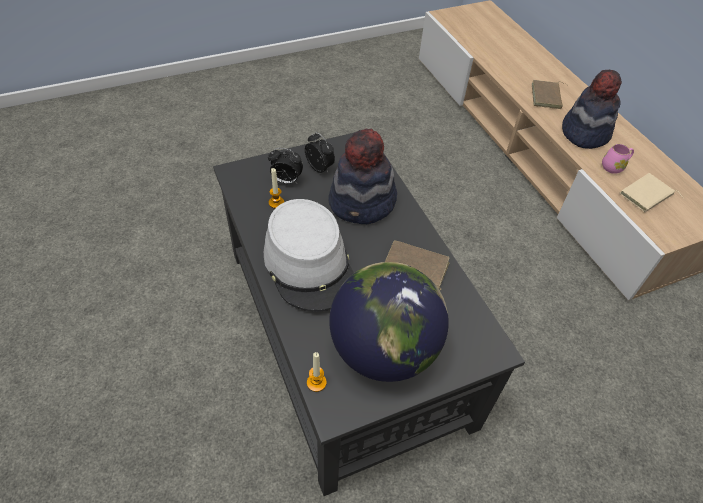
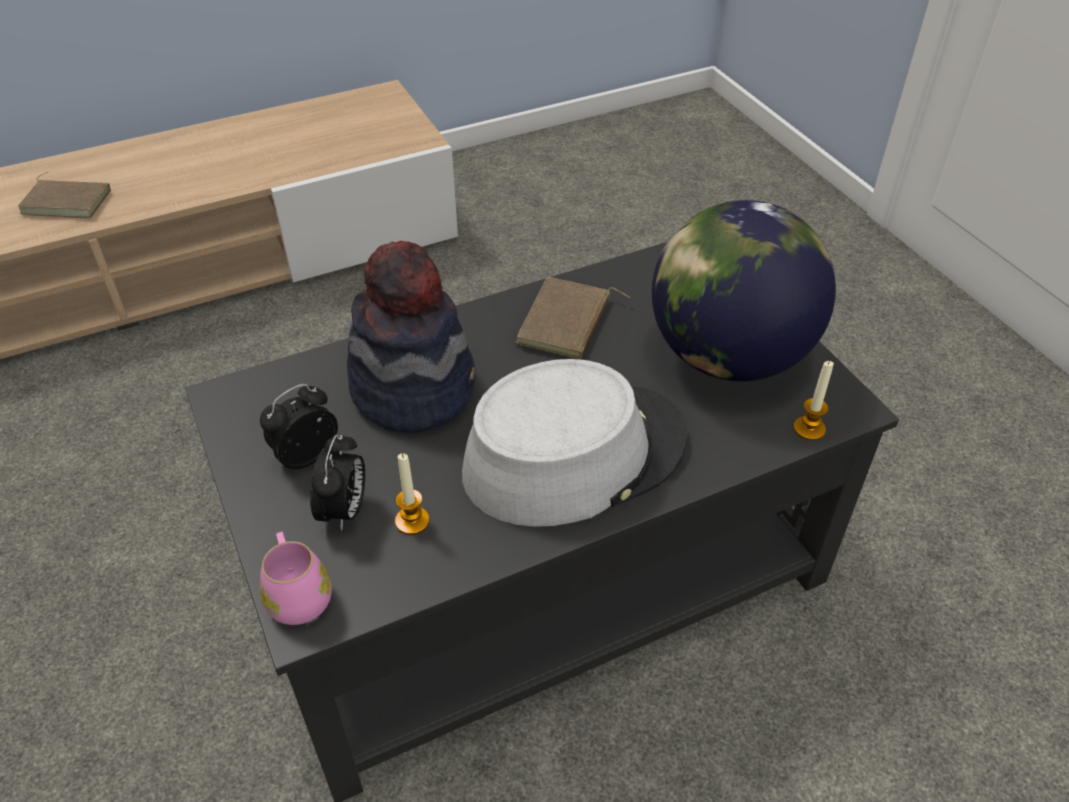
camera: 90 degrees left, 5 degrees down
(584, 133) = (182, 174): hat -> none
(614, 167) = (272, 158): pink mug -> pink mug (298, 594)
(647, 196) = (338, 140): beige book -> none

